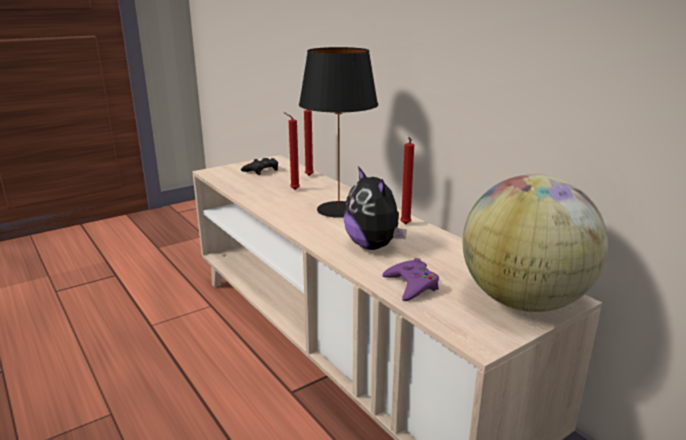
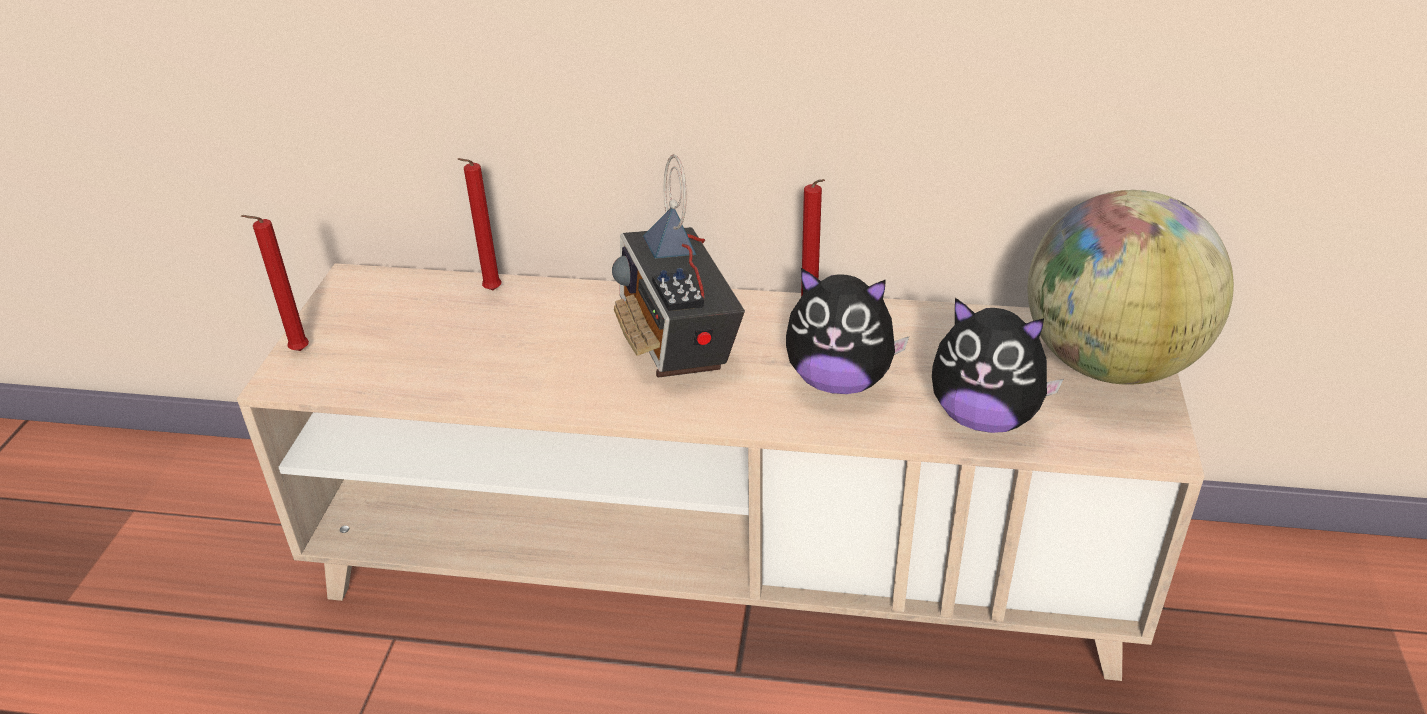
camera: 45 degrees left, 15 degrees up
(261, 170) = (382, 322): black game controller -> none
(293, 190) = (528, 338): red candle -> red candle (297, 352)
(339, 210) = (677, 340): black table lamp -> radio
(411, 285) = (984, 417): purple game controller -> plush toy

